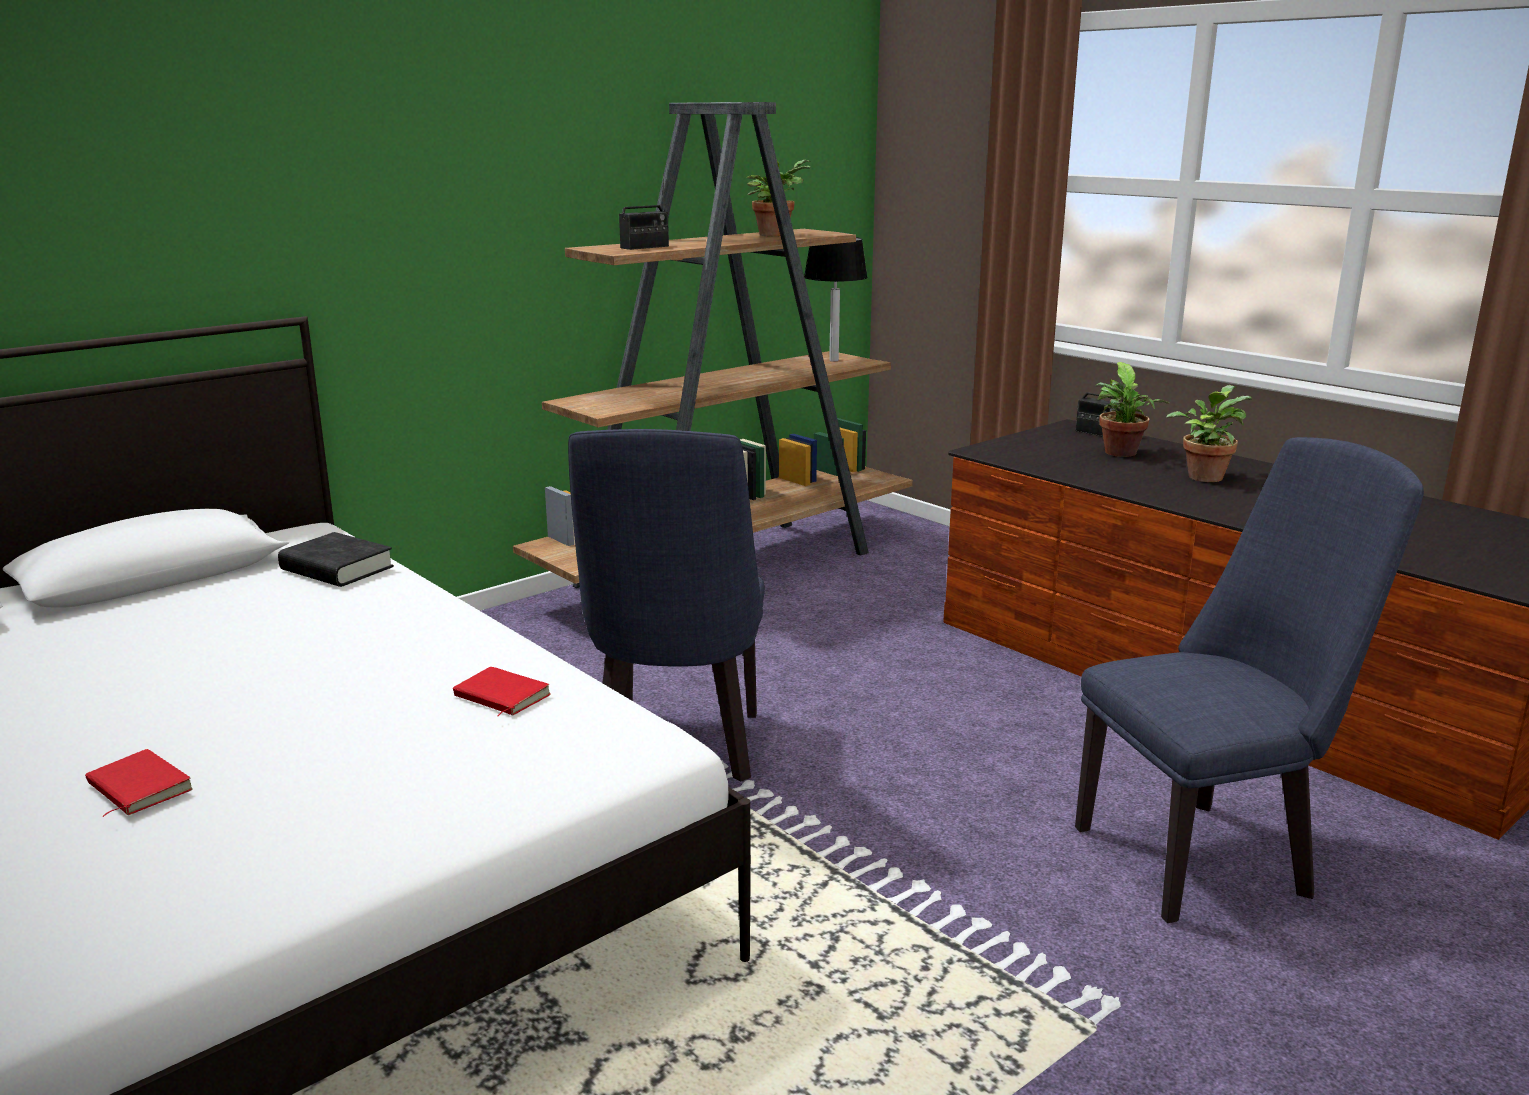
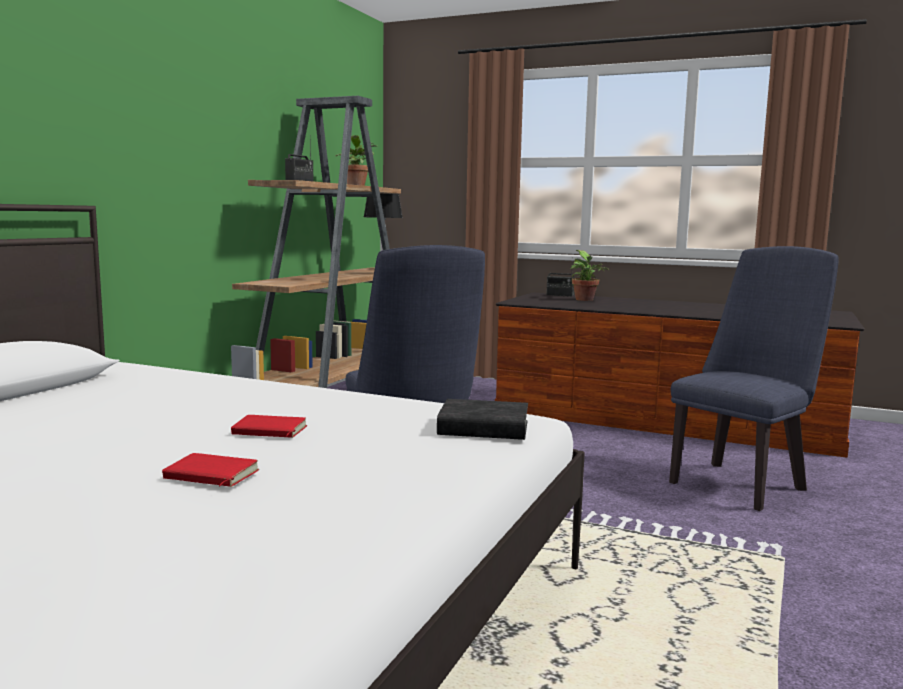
camera: 25 degrees left, 10 degrees down
(337, 569) = (165, 375): black book -> black book (483, 428)
(499, 697) = (397, 412): red book -> red book (268, 431)
(1205, 476) = (640, 304): potted plant -> none

